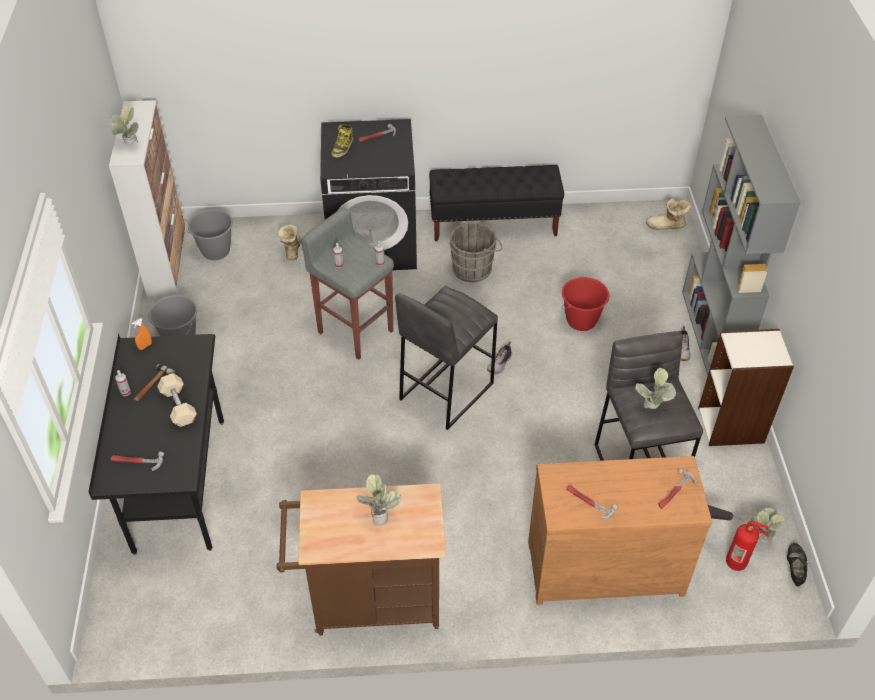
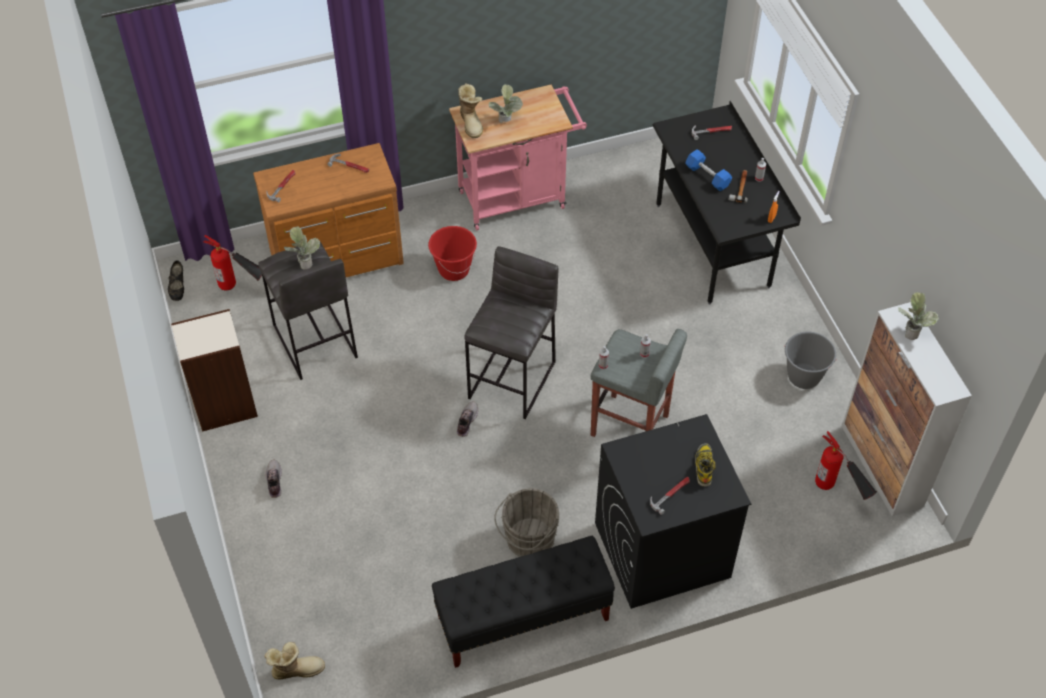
camera: 165 degrees right, 5 degrees up
(178, 406) = (707, 176): beige dumbbell -> blue dumbbell
(216, 251) = (838, 494): grey bucket -> fire extinguisher
(291, 250) = (753, 517): boot -> boot (471, 123)
(368, 602) = (518, 197): brown cart -> pink cart
(581, 321) = (389, 494): red bucket -> red bucket (453, 270)
(712, 333) = (240, 510): grey bookcase -> none
(760, 539) = (205, 305): potted plant -> none

